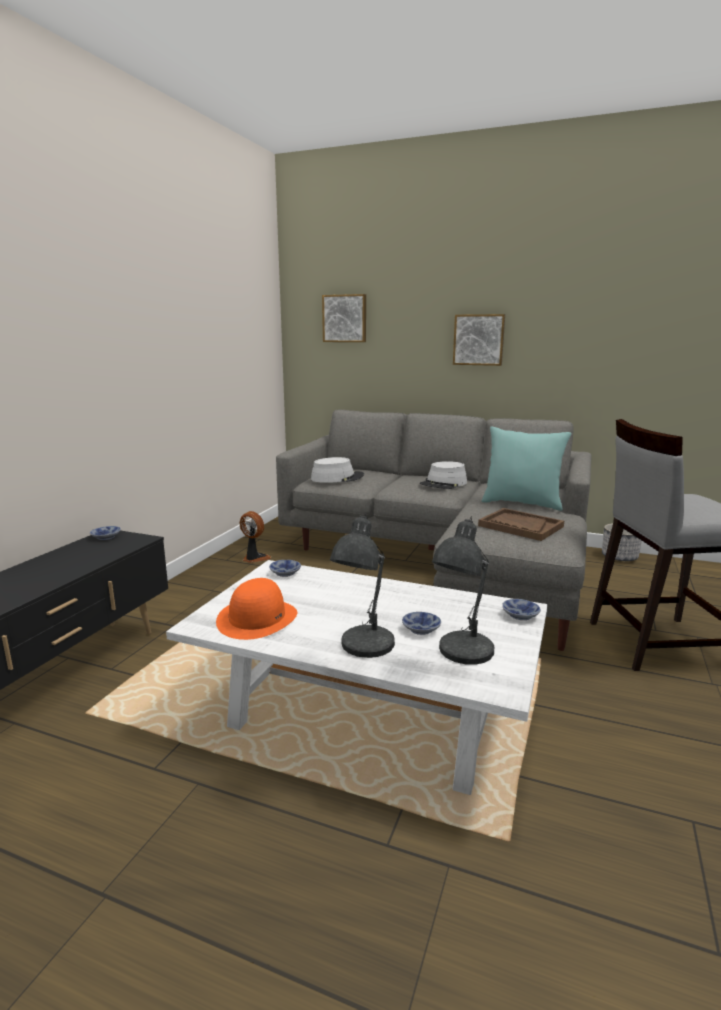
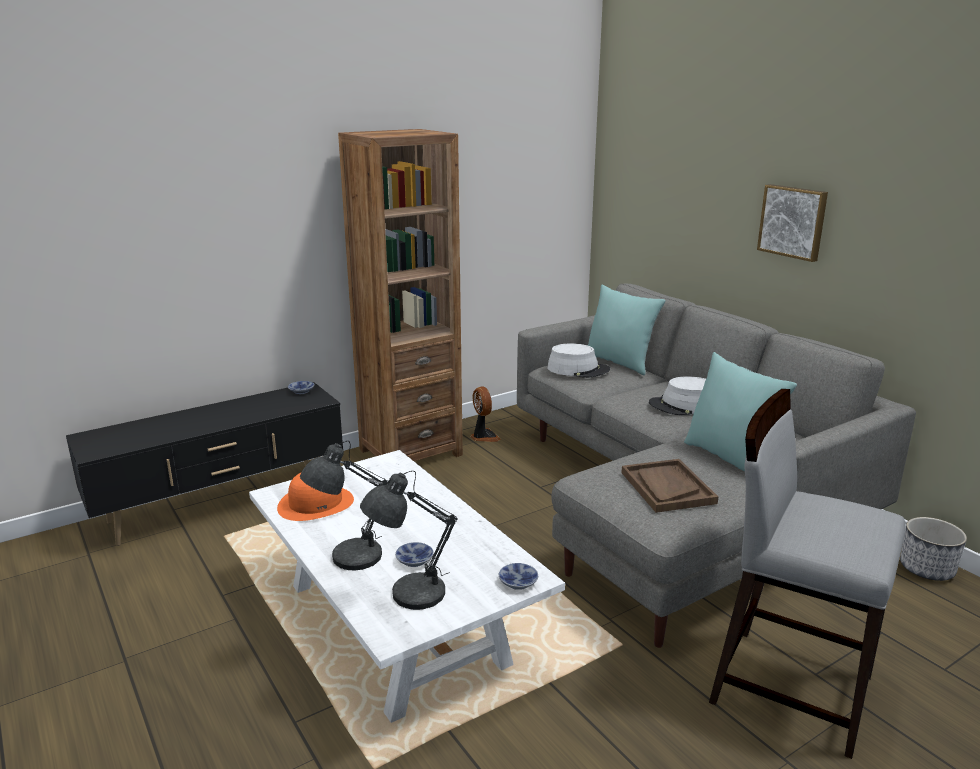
camera: 35 degrees right, 5 degrees up
(203, 585) = (410, 452): none -> brown bookcase
(284, 573) = (392, 467): bowl -> none
(345, 318) = (653, 171): picture -> none
(357, 470) = (620, 363): none -> turquoise pillow

